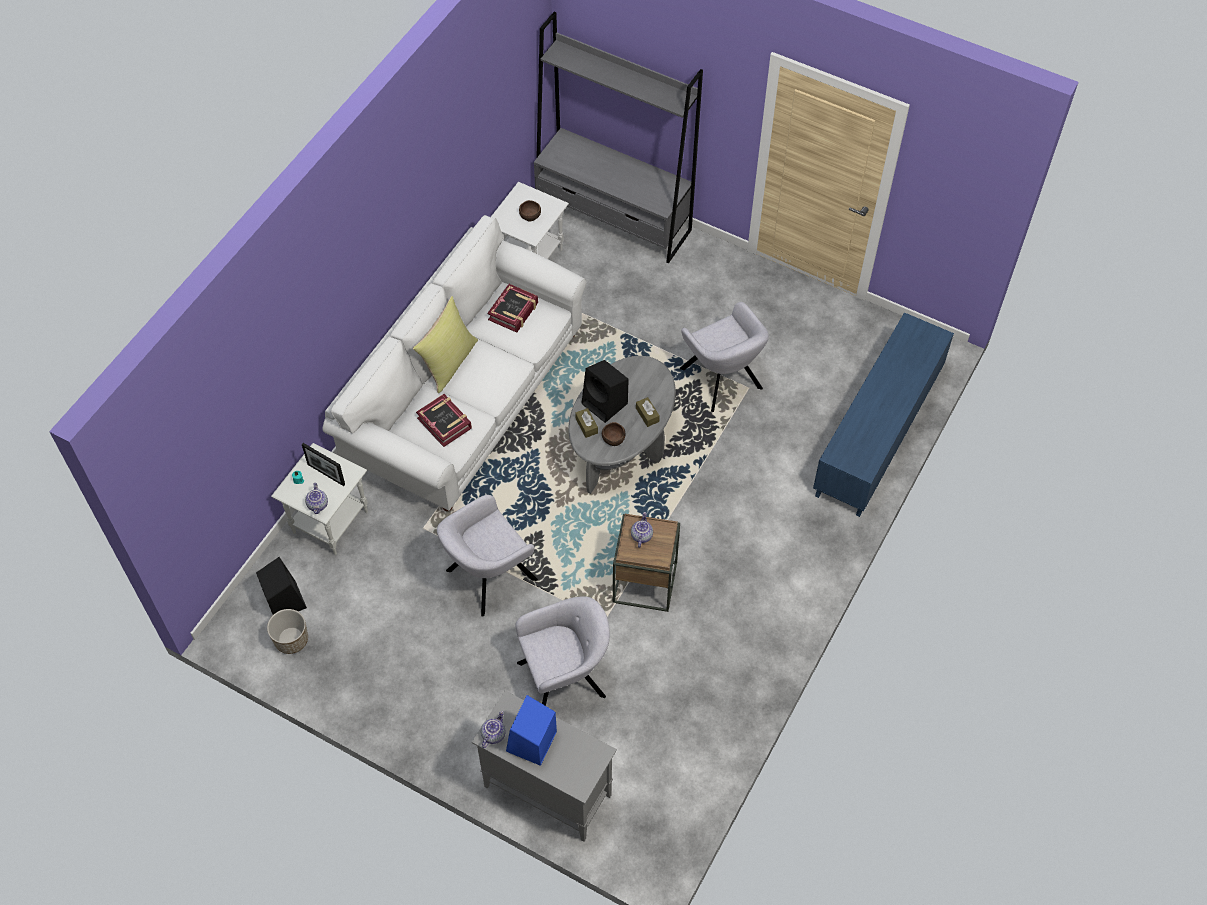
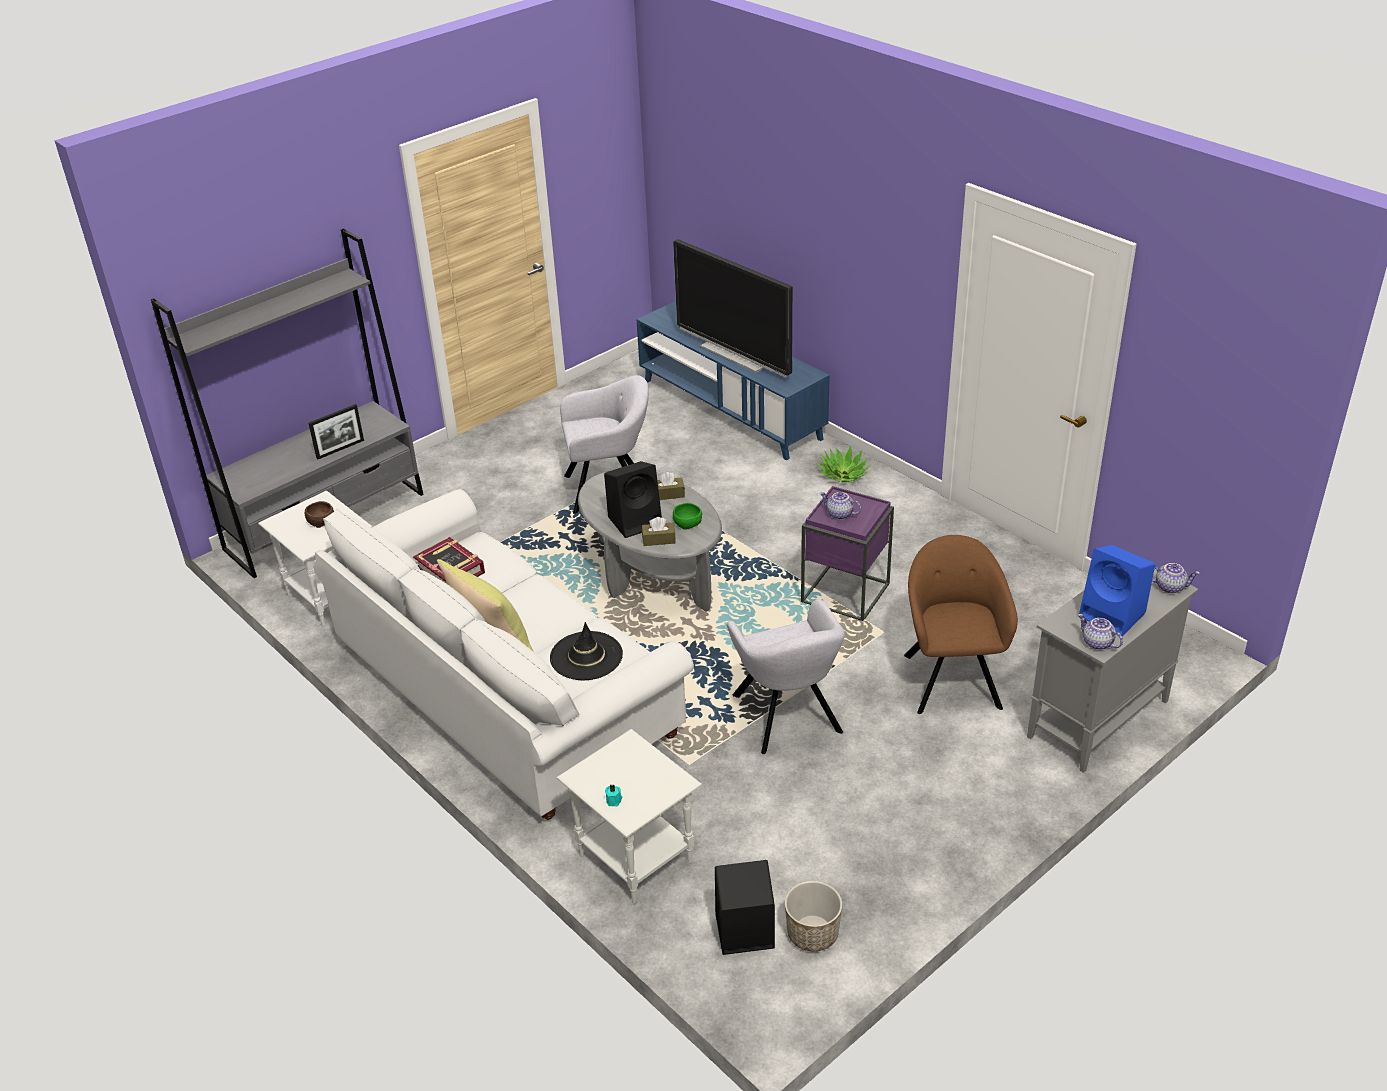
camera: 70 degrees left, 20 degrees down
(318, 505) = (667, 785): teapot -> teapot (1170, 587)
(326, 474) = (619, 769): picture frame -> picture frame (340, 449)
(445, 423) = (586, 656): book -> black hat
(565, 678) = (951, 677): grey armchair -> brown armchair
(613, 439) = (688, 523): brown bowl -> green bowl
(644, 582) = (845, 593): brown side table -> purple side table
(810, 544) = (843, 474): none -> potted plant
(874, 404) = (736, 355): none -> television

